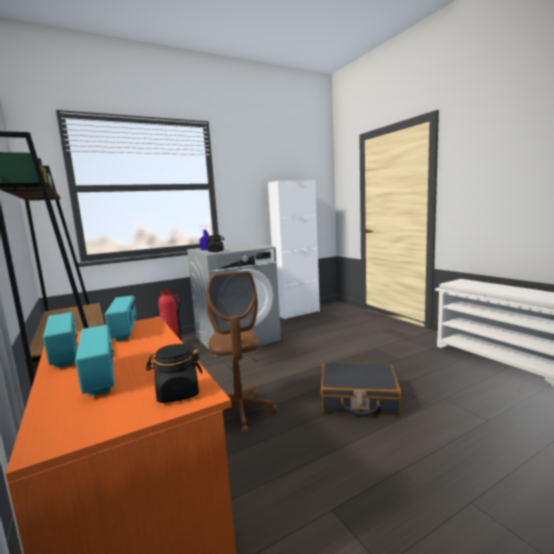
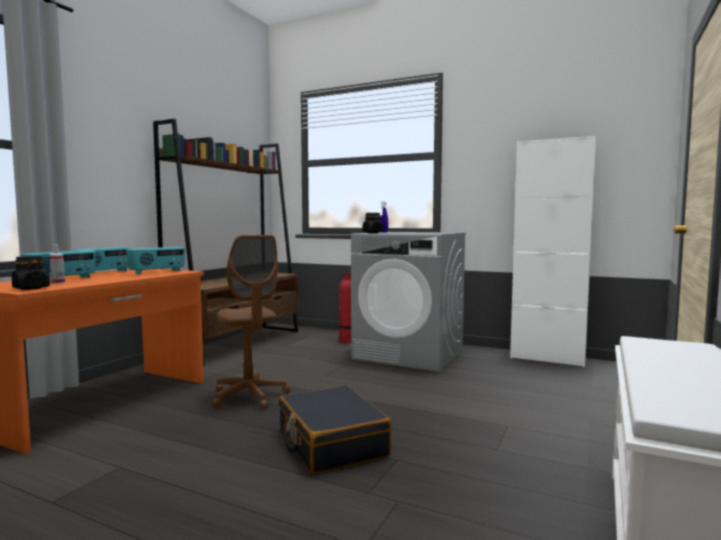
camera: 55 degrees right, 5 degrees down
(141, 379) = (58, 283): none -> spray bottle
(240, 413) = (249, 397): brown office chair -> brown office chair turned 75 degrees counterclockwise

